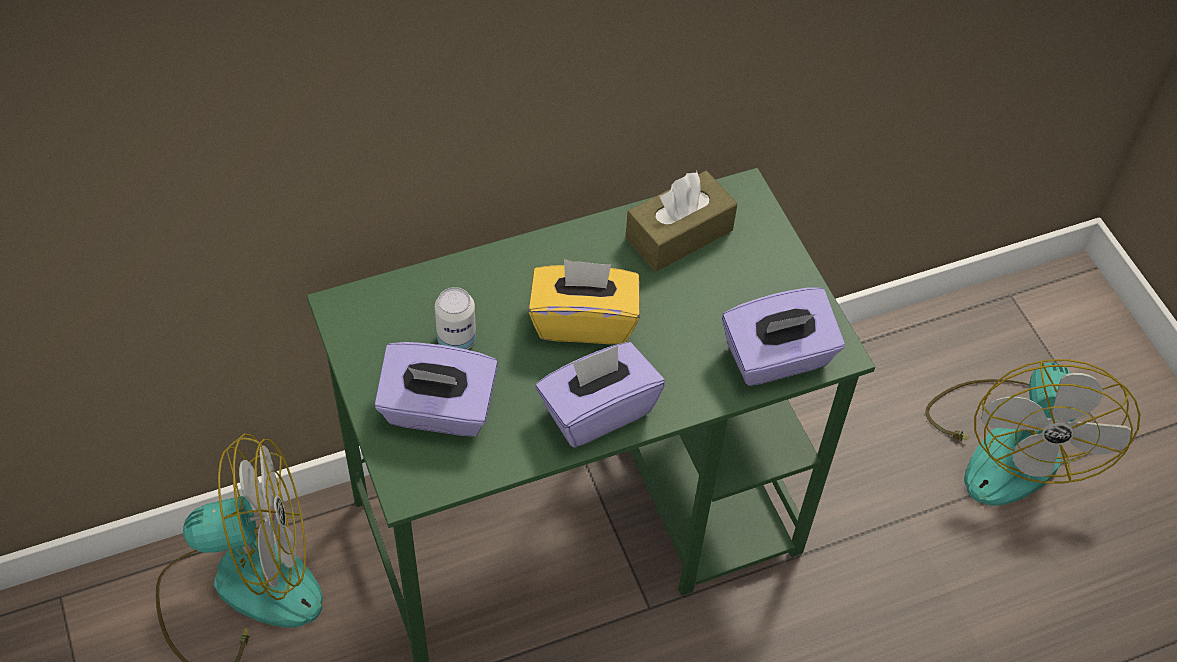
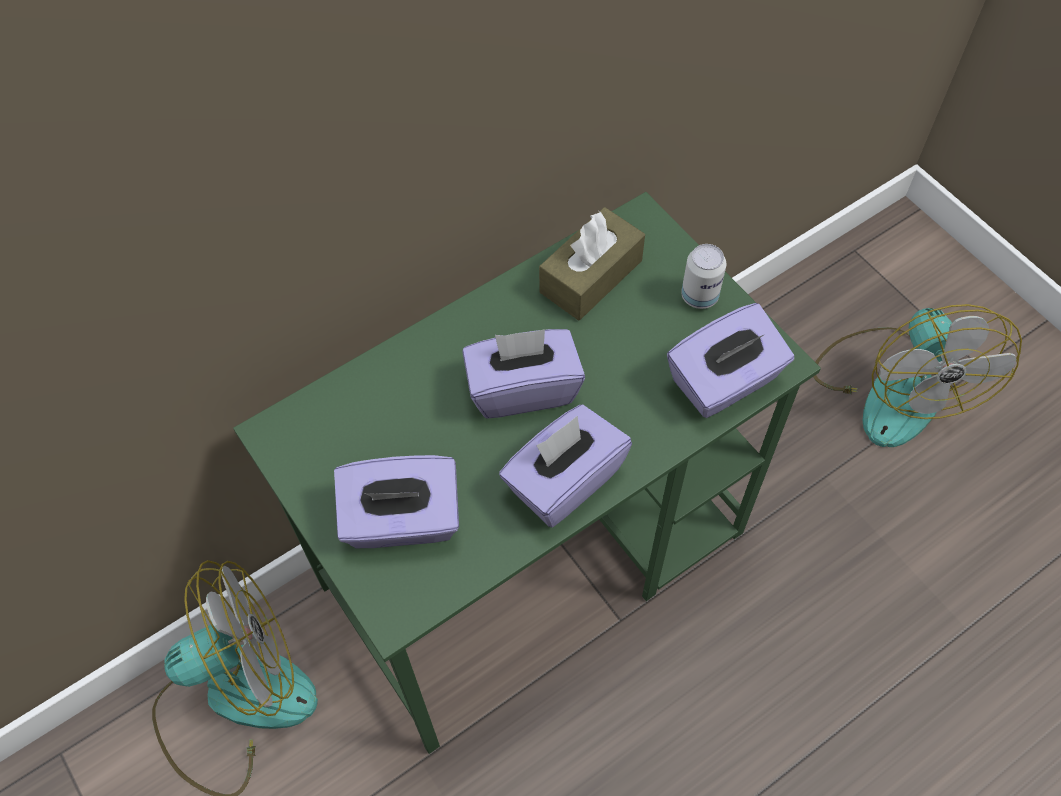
camera: 10 degrees left, 5 degrees up
(456, 340) = (400, 439): can -> can (699, 296)
(583, 321) = (523, 388): yellow tissue box -> purple tissue box

